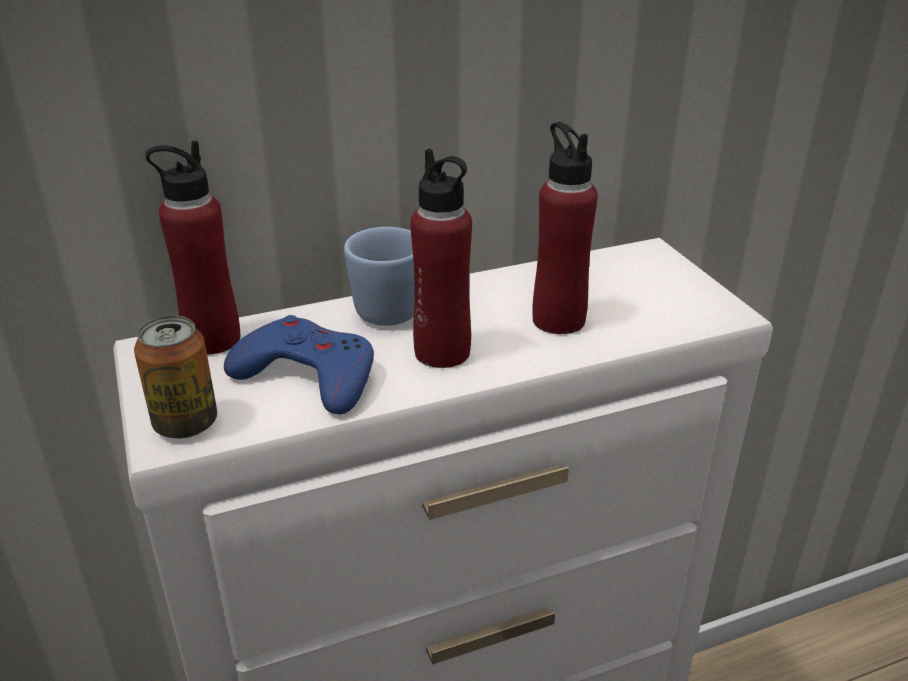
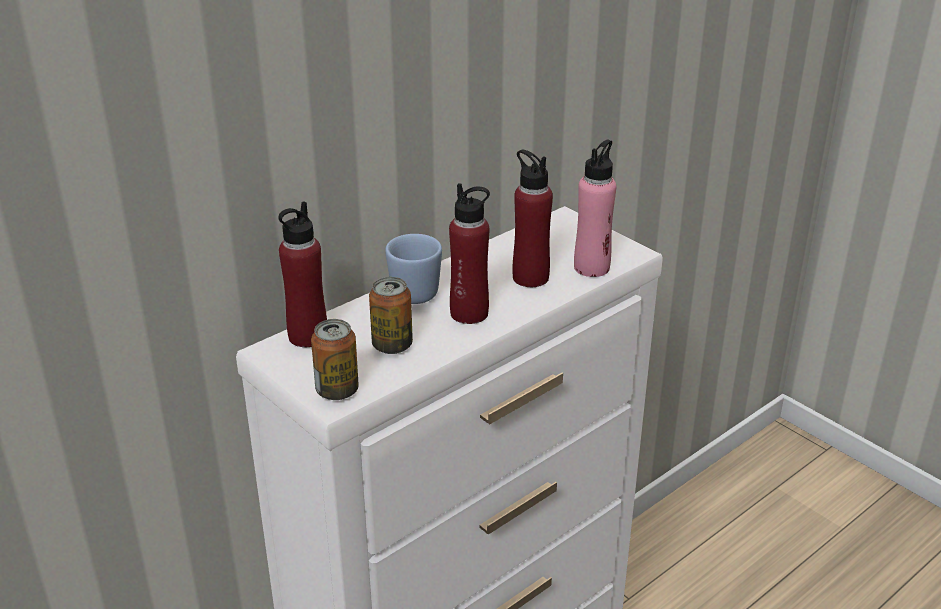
camera: 20 degrees left, 0 degrees up
(307, 375) = (392, 345): blue game controller -> can
(655, 322) = (592, 267): none -> pink bottle

